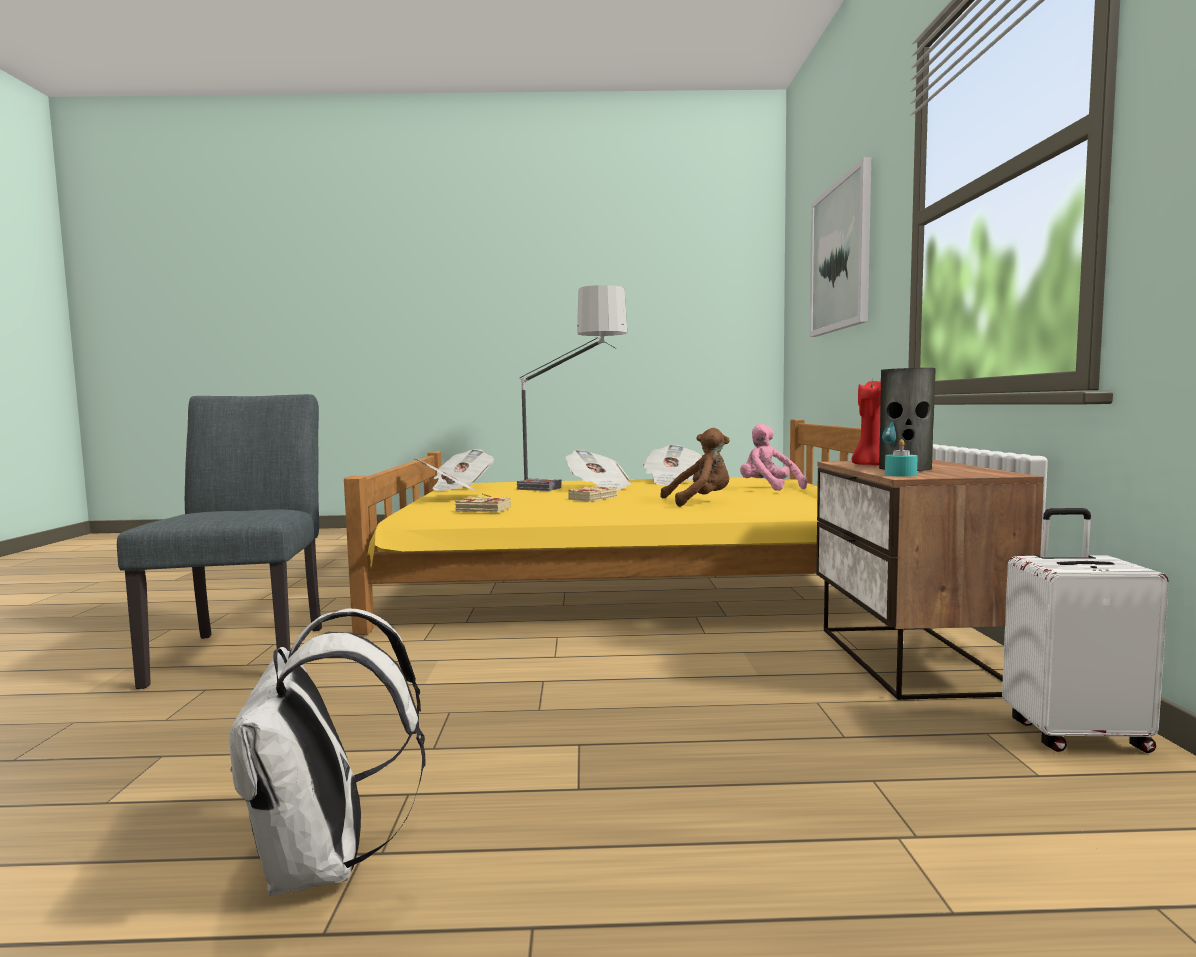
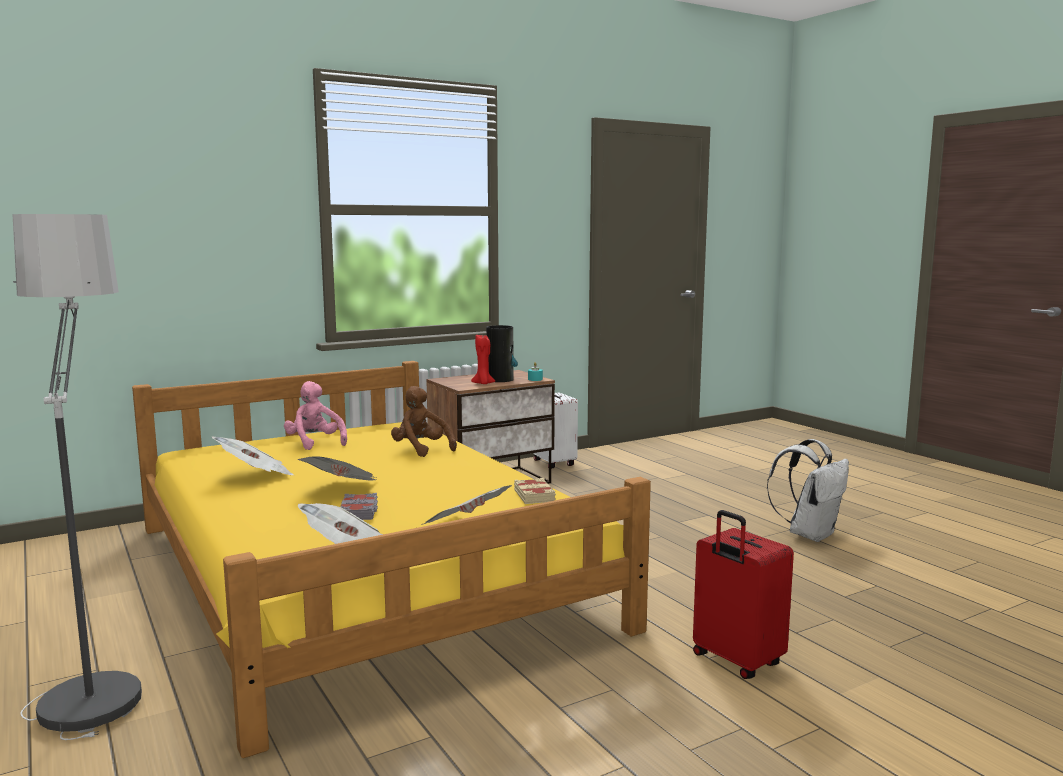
camera: 120 degrees left, 5 degrees up
(247, 650) = (735, 661): grey chair -> red suitcase
(593, 498) = (426, 478): beige book -> none
(768, 488) = (315, 443): pink plush toy -> pink plush toy turned 120 degrees clockwise
(840, 257) = (146, 201): picture -> none

